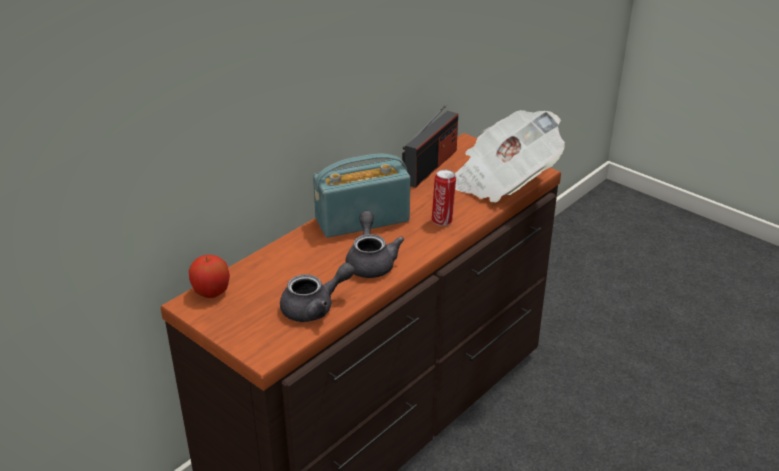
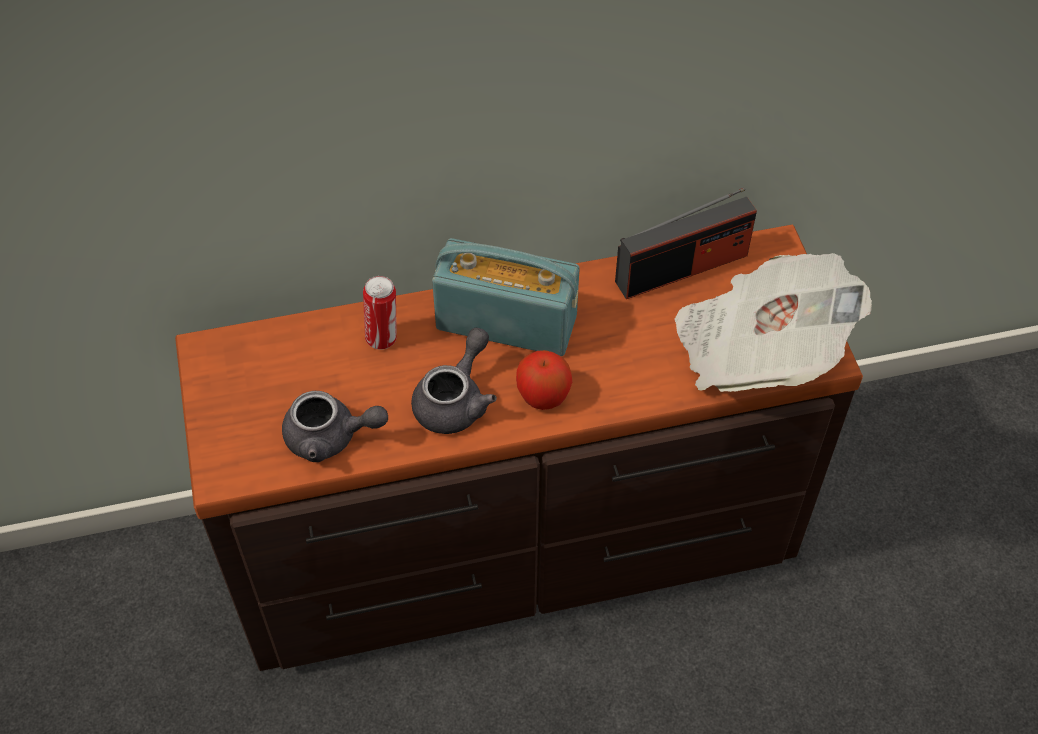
camera: 35 degrees right, 20 degrees up
(211, 292) = (241, 345): apple -> apple (543, 396)
(442, 220) = (607, 379): can -> can (383, 338)

